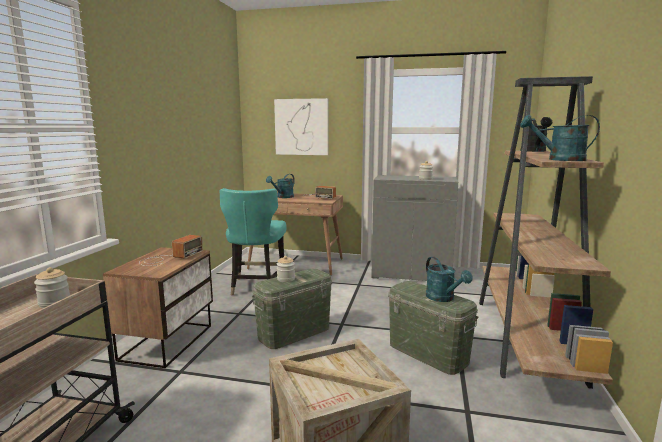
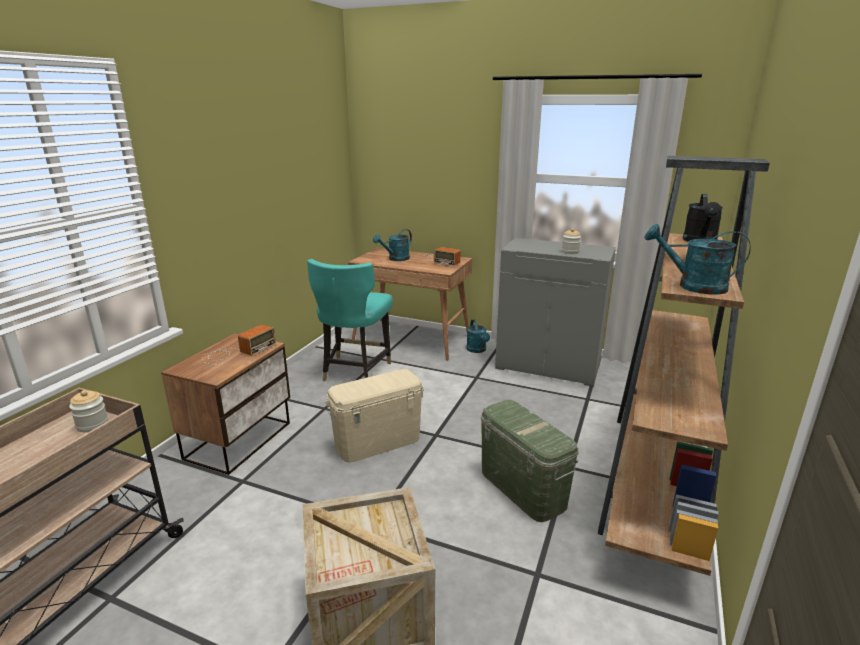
camera: 10 degrees right, 10 degrees up
(286, 279) = (366, 384): jar -> none
(294, 333) = (377, 442): green storage box -> beige storage box
(301, 127) = (423, 168): picture -> none
(443, 298) = (539, 433): turquoise watering can -> turquoise watering can (477, 350)

